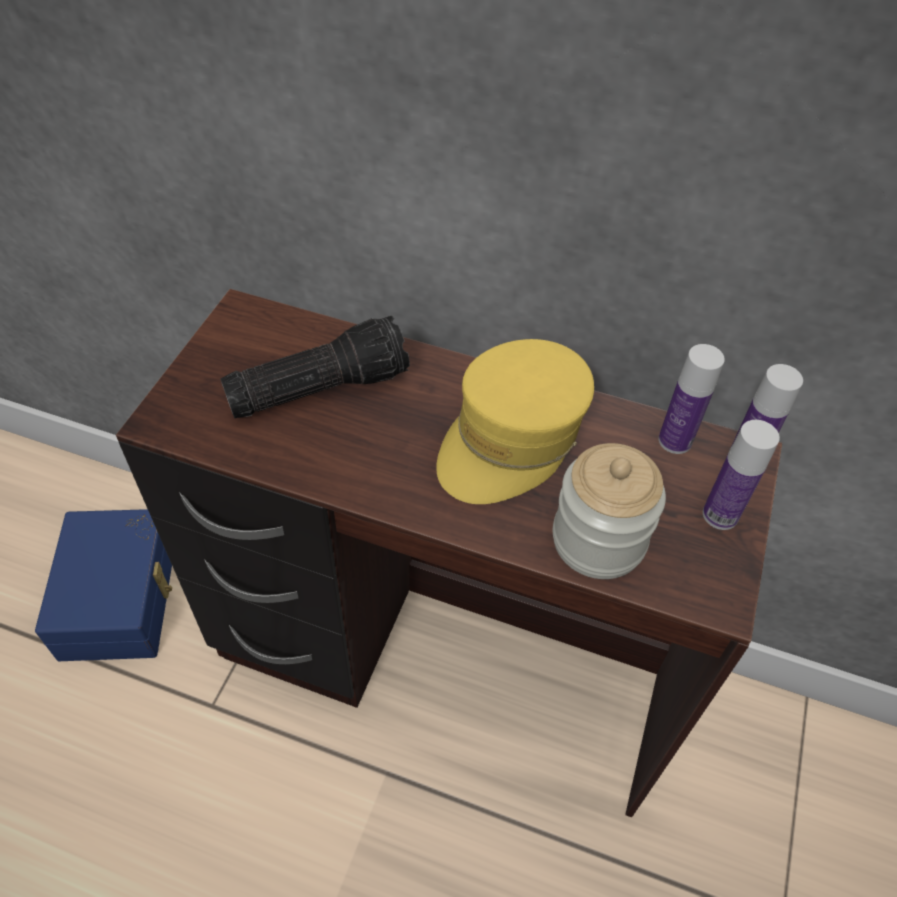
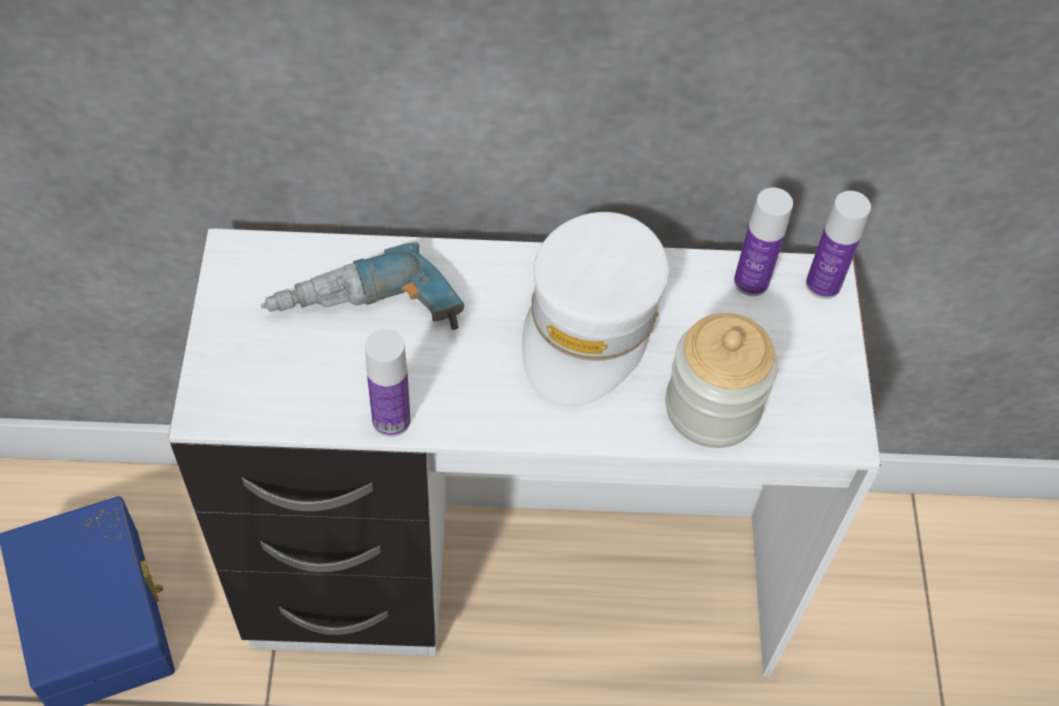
camera: 20 degrees left, 5 degrees up
(319, 386) = (365, 320): flashlight -> power drill
(441, 667) = (514, 582): brown desk -> white desk
(512, 438) = (590, 324): yellow cap -> white cap
(720, 515) = (817, 349): bottle -> bottle (391, 420)

